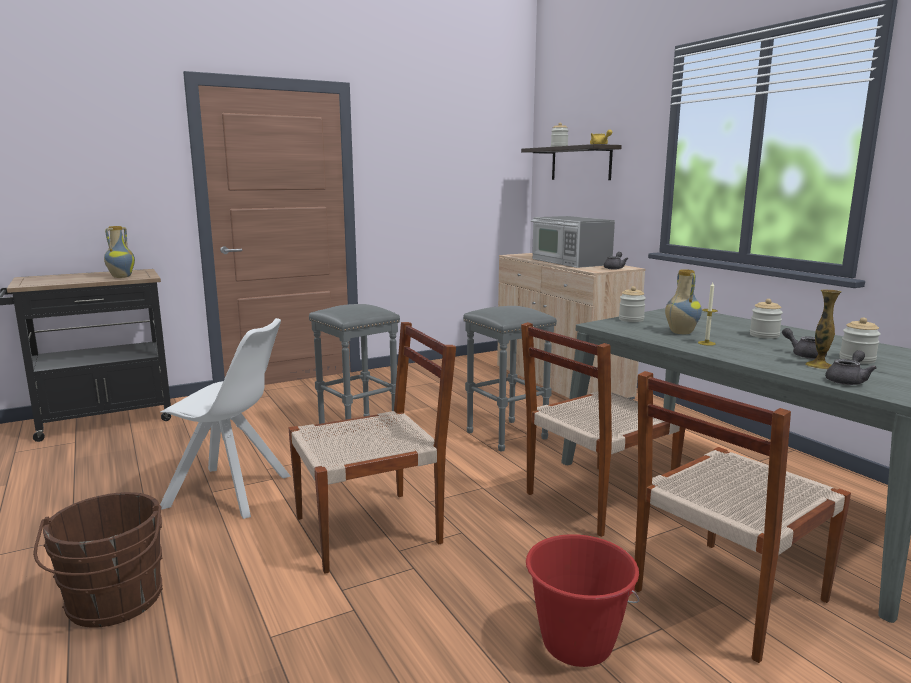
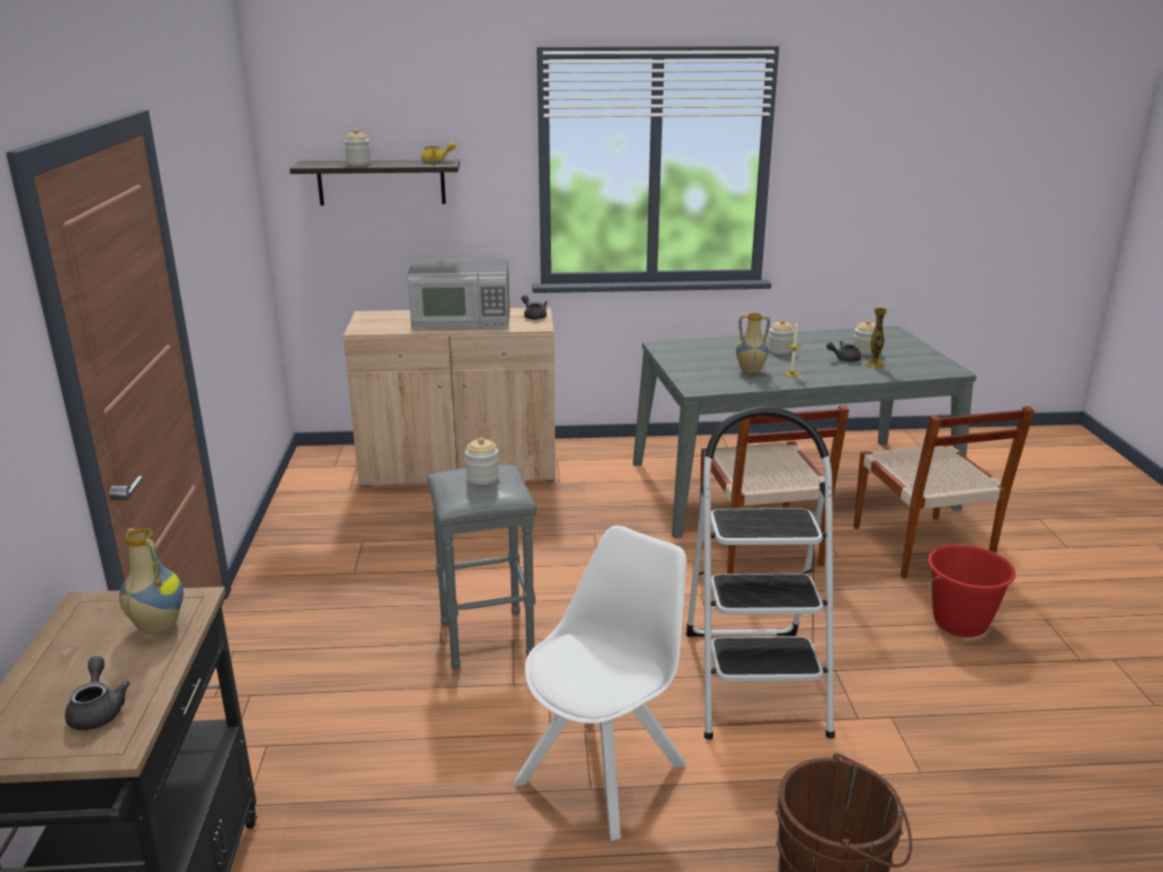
camera: 65 degrees left, 10 degrees up
(372, 530) = (754, 679): chair -> step ladder
(508, 435) = (585, 544): grey stool -> none
(631, 319) = (685, 372): jar -> jar (482, 478)
(847, 380) = (913, 370): grey teapot -> grey teapot (98, 710)

